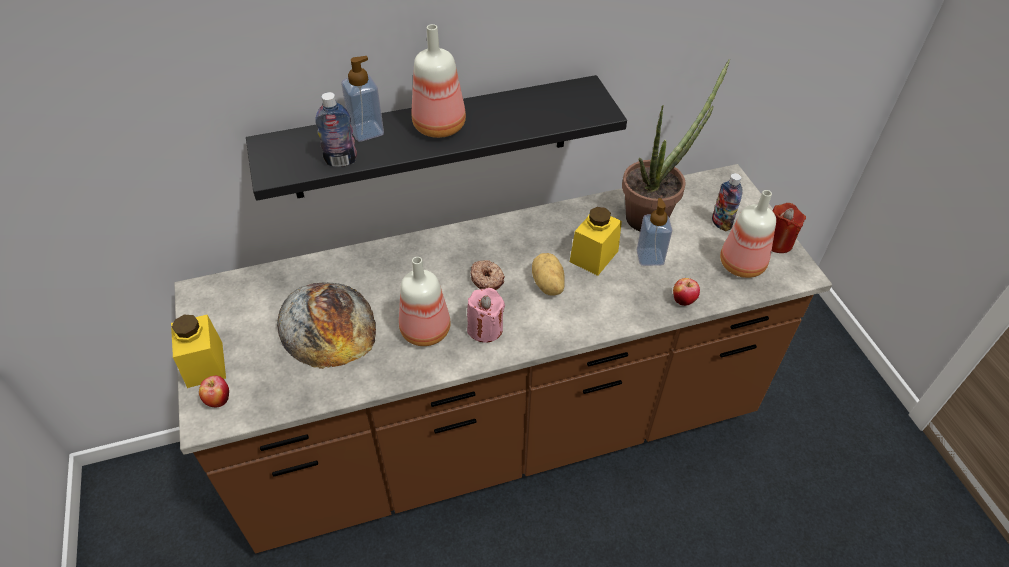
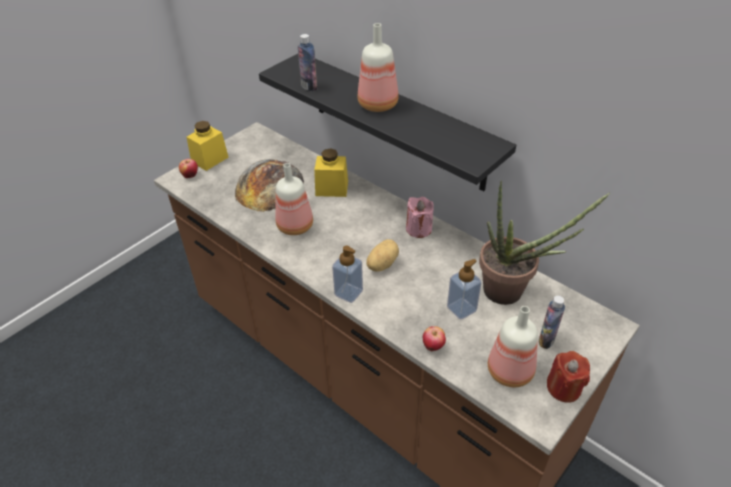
camera: 60 degrees right, 5 degrees down
(366, 131) = (344, 83): soap dispenser -> soap dispenser (348, 293)
(485, 328) = (317, 251): pink candle -> pink candle (418, 229)
(487, 279) = (361, 233): donut -> none
(594, 256) = (432, 276): yellow jar -> yellow jar (332, 188)

